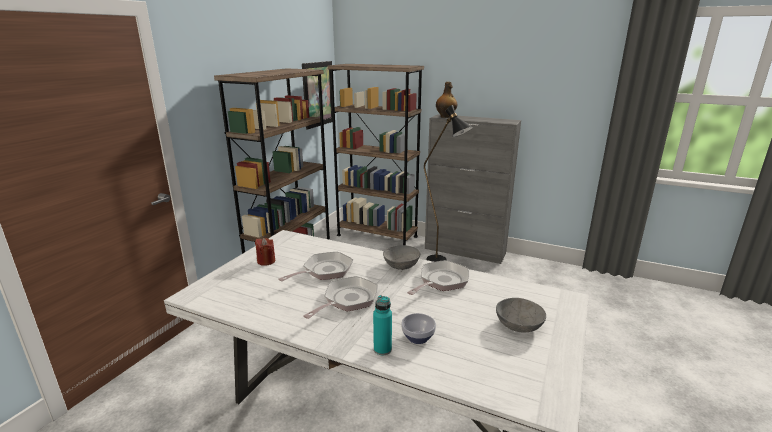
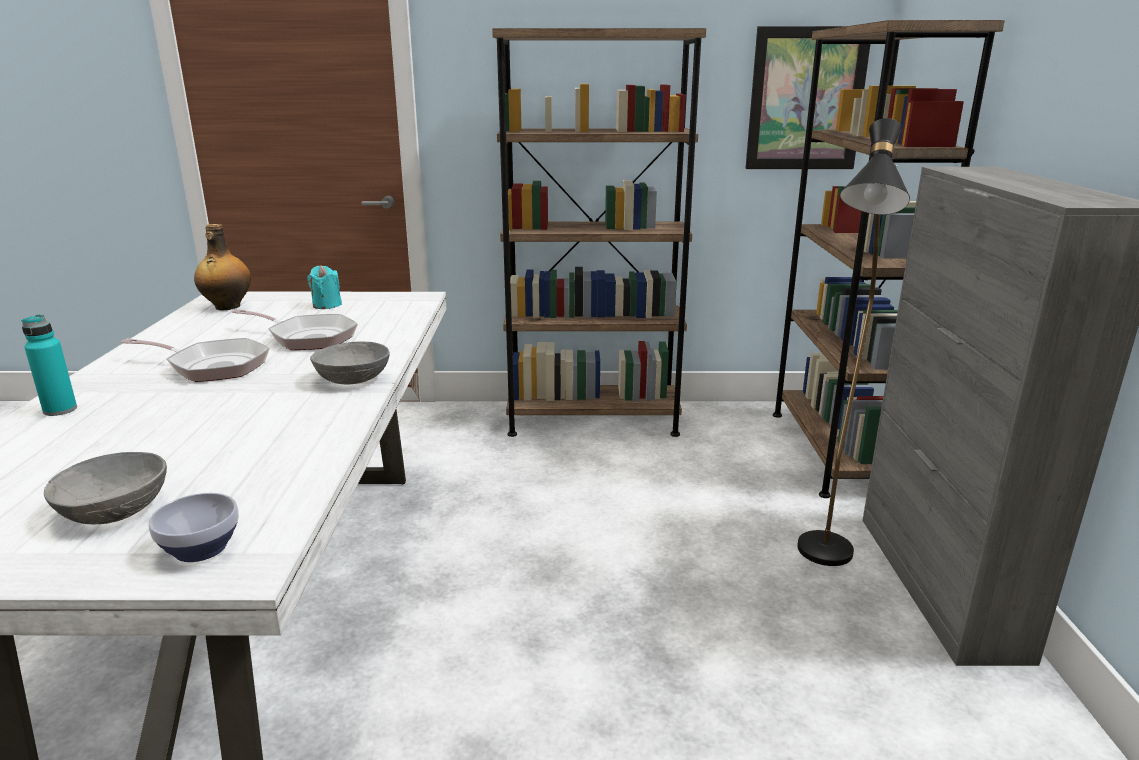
camera: 65 degrees right, 0 degrees up
(266, 261) = (327, 305): red candle -> turquoise candle
(417, 337) = (90, 427): bowl -> bowl (203, 547)
(441, 281) = (296, 418): frying pan -> none
(445, 117) = (972, 170): bottle -> bottle (227, 307)

